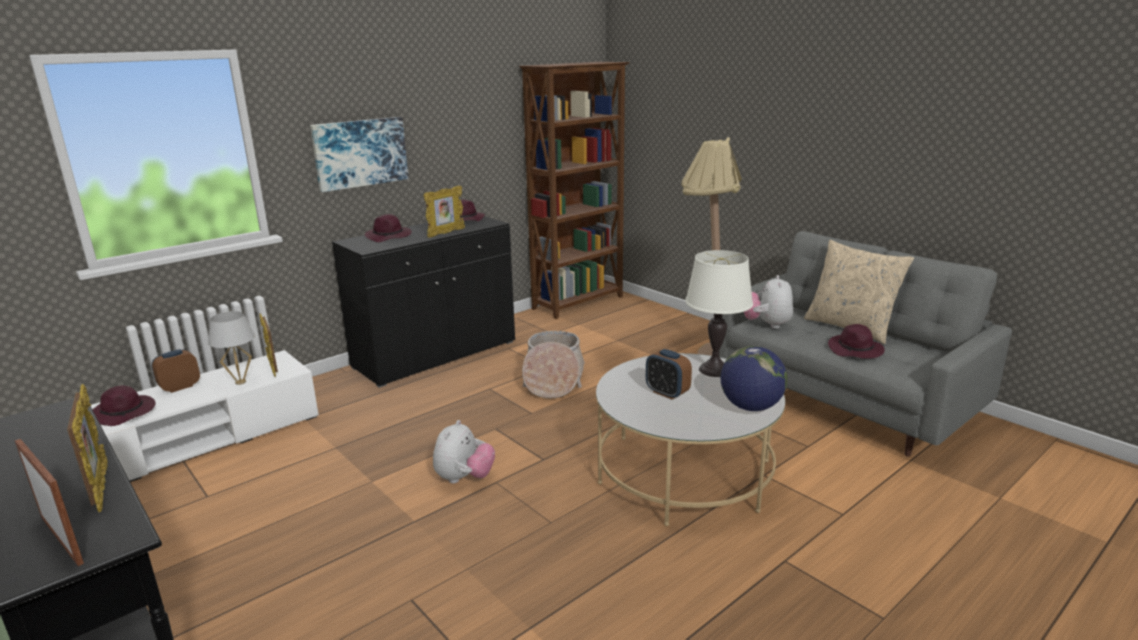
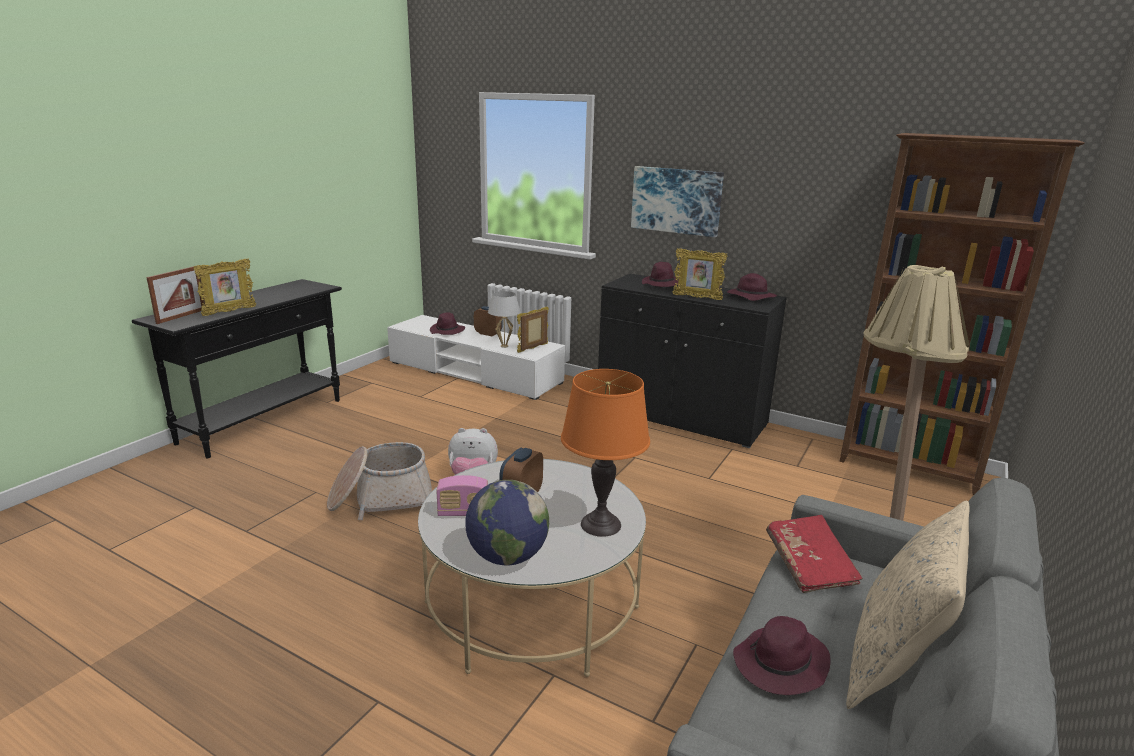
camera: 70 degrees right, 0 degrees up
(553, 380) = (682, 487): basket -> basket (381, 499)
(682, 418) = (463, 512): none -> radio
(714, 370) = (600, 525): white table lamp -> orange table lamp
(767, 325) = (810, 565): plush toy -> red book

